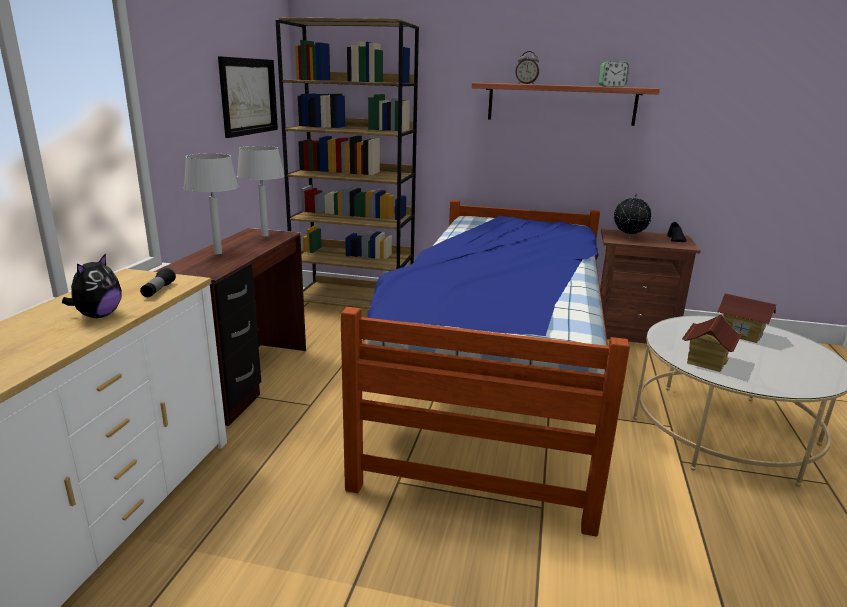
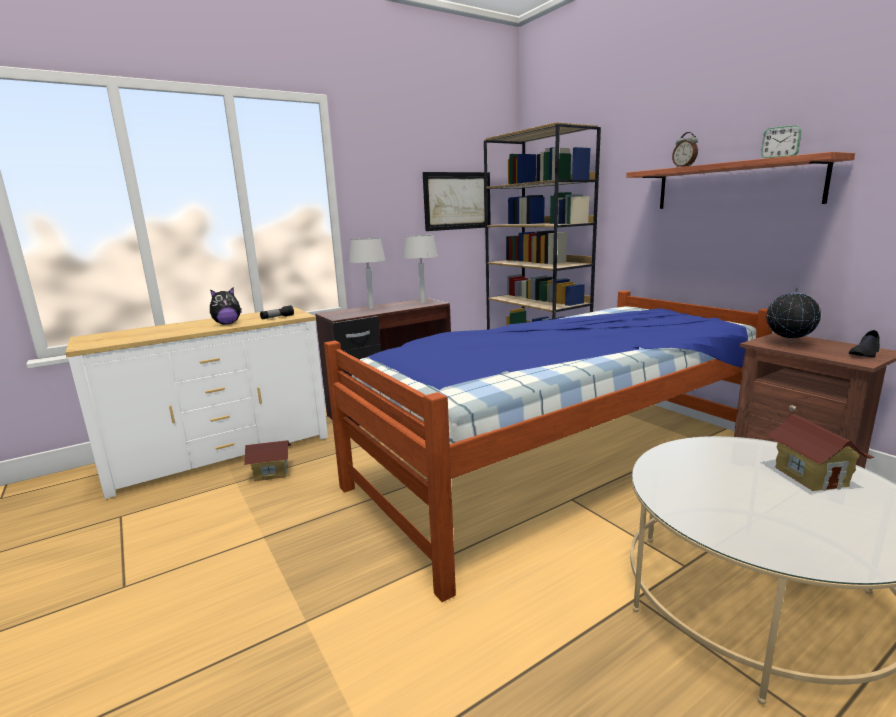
camera: 45 degrees right, 5 degrees down
(706, 361) = (683, 482): toy house -> toy house (271, 473)

